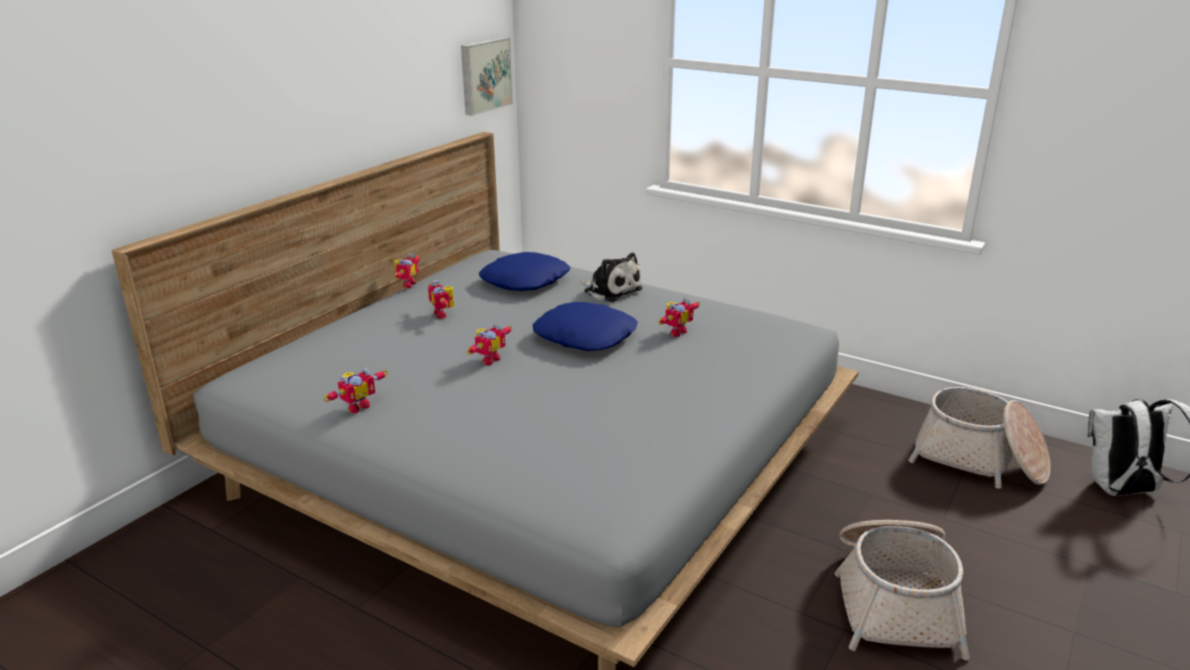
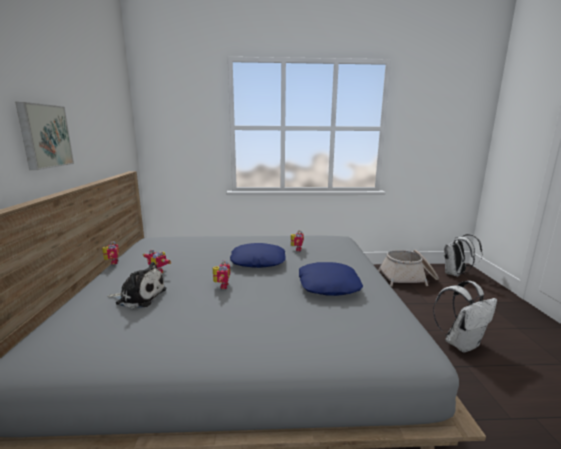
camera: 35 degrees left, 10 degrees down
(357, 406) = (165, 342): toy robot -> none
(484, 75) = (125, 139): picture -> picture (44, 136)
(524, 281) = (188, 245): blue pillow -> blue pillow (328, 285)
(611, 290) = (239, 240): plush toy -> plush toy (139, 296)
(894, 600) = (461, 343): basket -> white backpack

